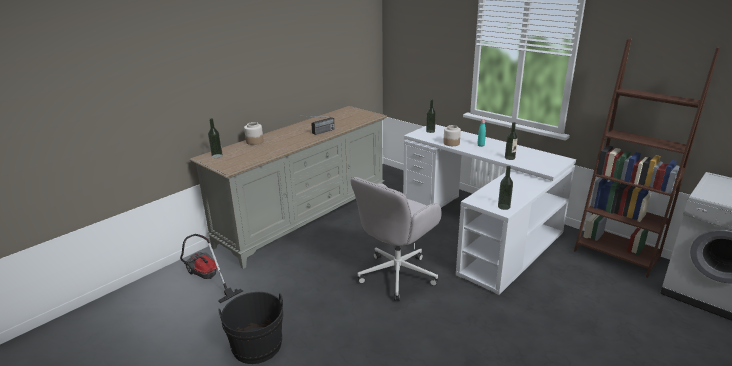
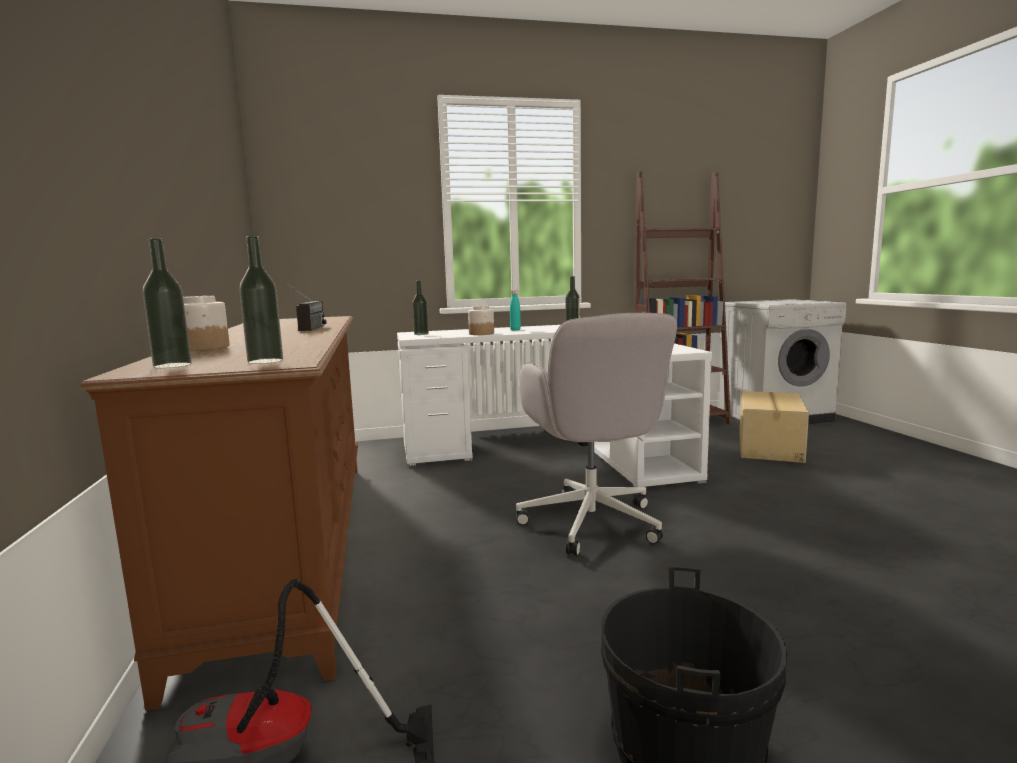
camera: 55 degrees left, 15 degrees down
(306, 219) = (294, 545): grey cabinet -> brown cabinet
(504, 207) = (681, 349): bottle -> bottle (265, 361)
(613, 307) = (771, 447): none -> cardboard box

